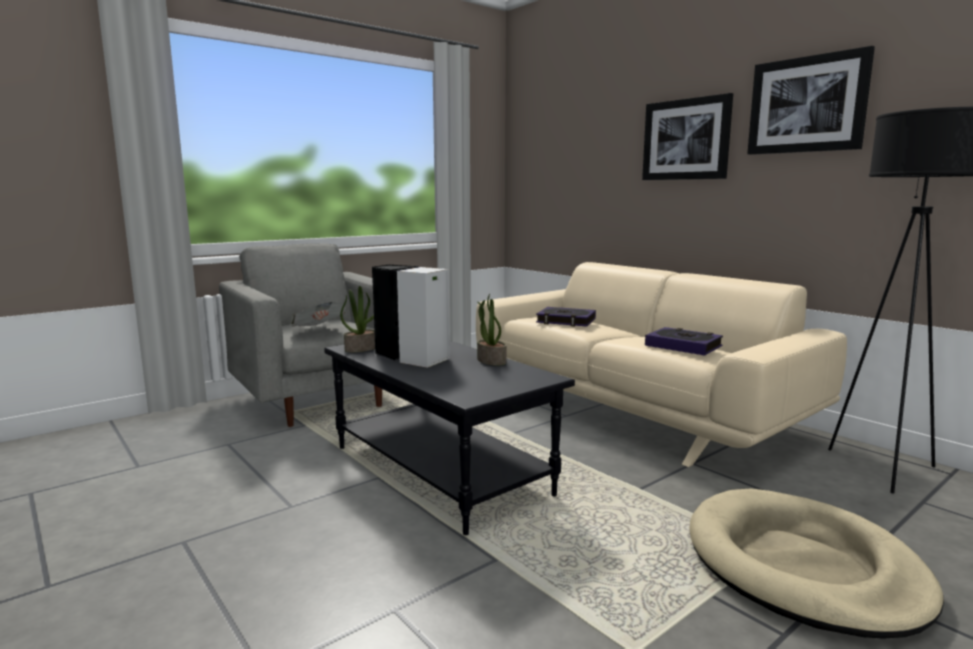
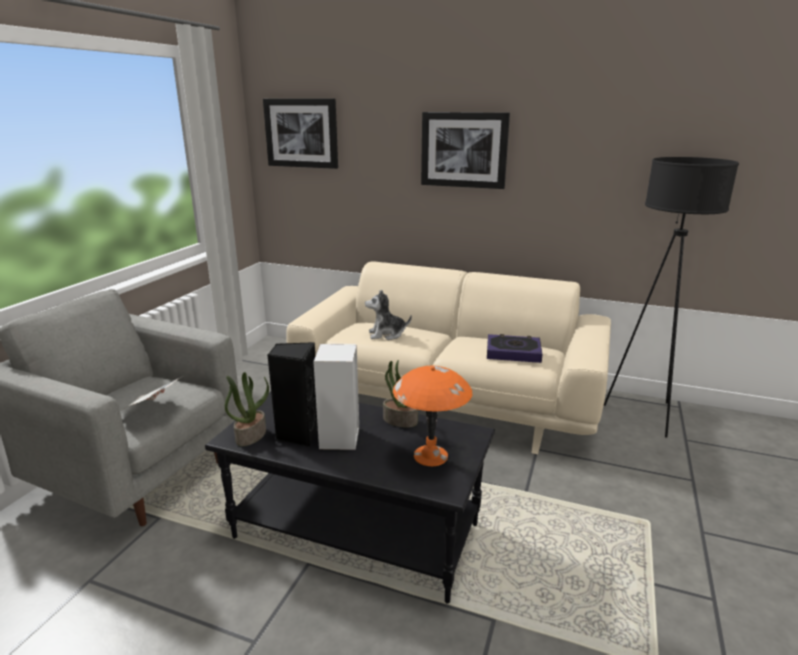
camera: 30 degrees left, 10 degrees up
(485, 381) = (431, 455): none -> orange table lamp
(566, 321) = (386, 334): book -> plush toy
(802, 567) = (675, 530): beige dog bed -> none
(807, 105) = (576, 131): picture -> picture (301, 133)

